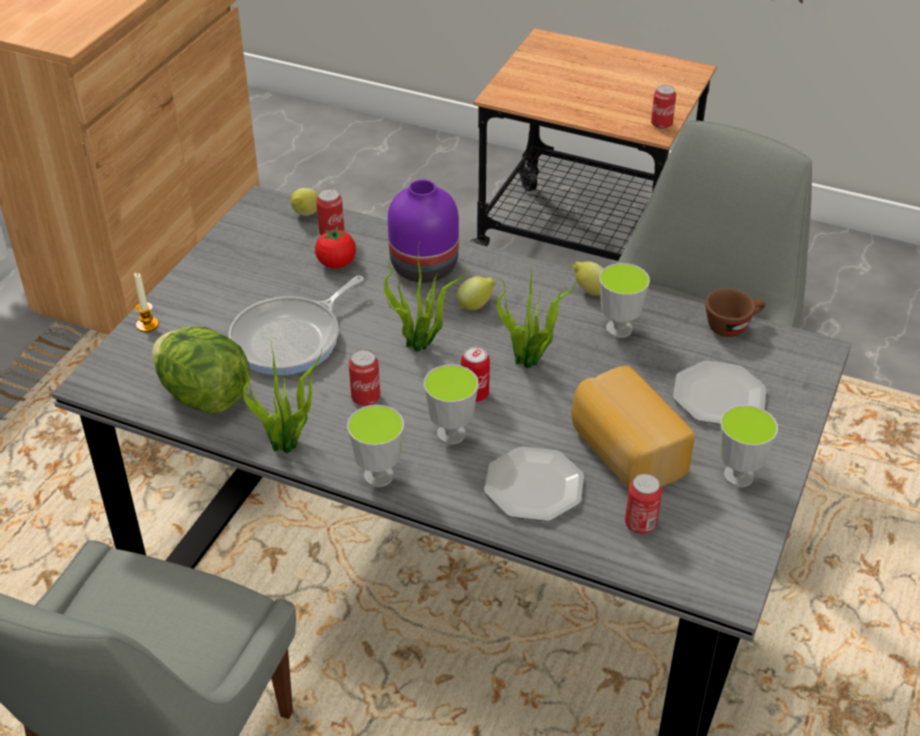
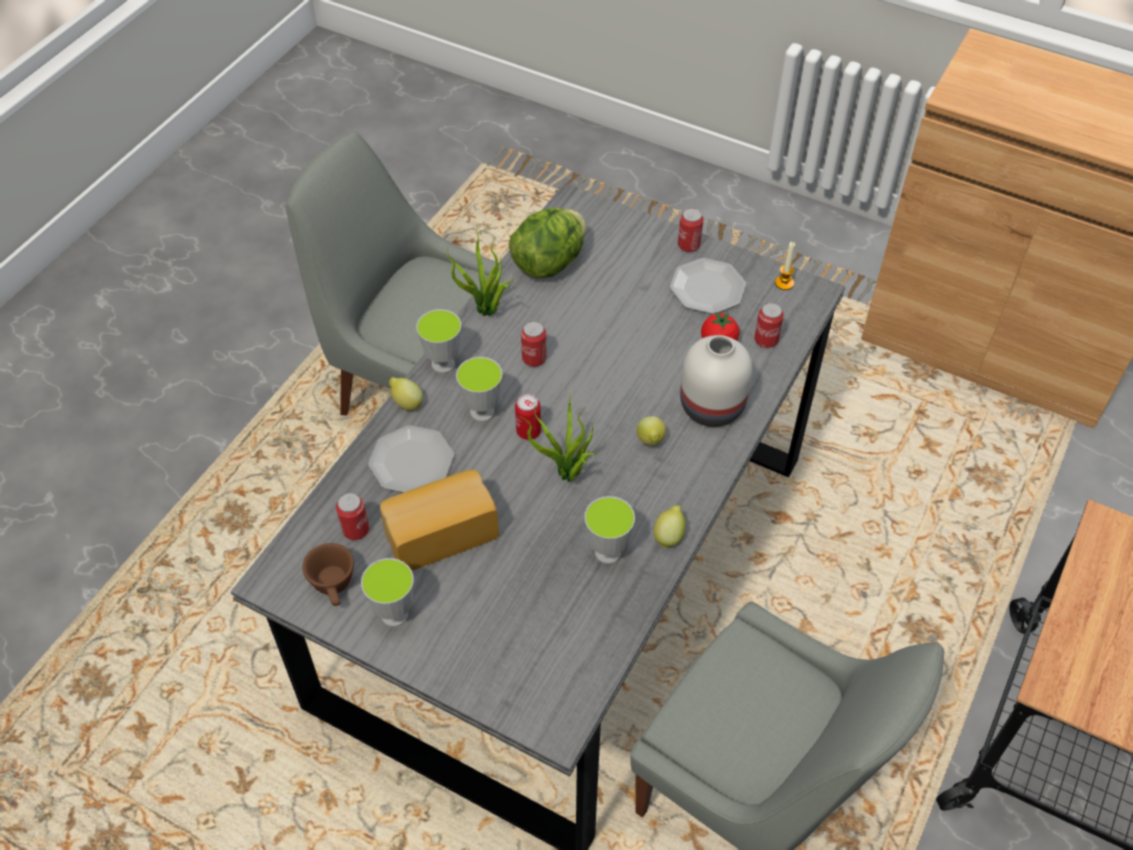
camera: 95 degrees right, 10 degrees up
(147, 325) = (638, 226): candle -> candle (784, 283)
(291, 339) = (613, 313): frying pan -> none
(305, 215) = (795, 322): lemon -> lemon (406, 403)
(421, 345) = (597, 398): potted plant -> none
(425, 266) = (713, 407): purple vase -> white vase
(661, 124) = (1069, 698): can -> can (688, 245)
(718, 396) = (501, 620): plate -> plate (708, 288)
(732, 325) = (605, 655): brown cup -> brown cup (334, 587)

